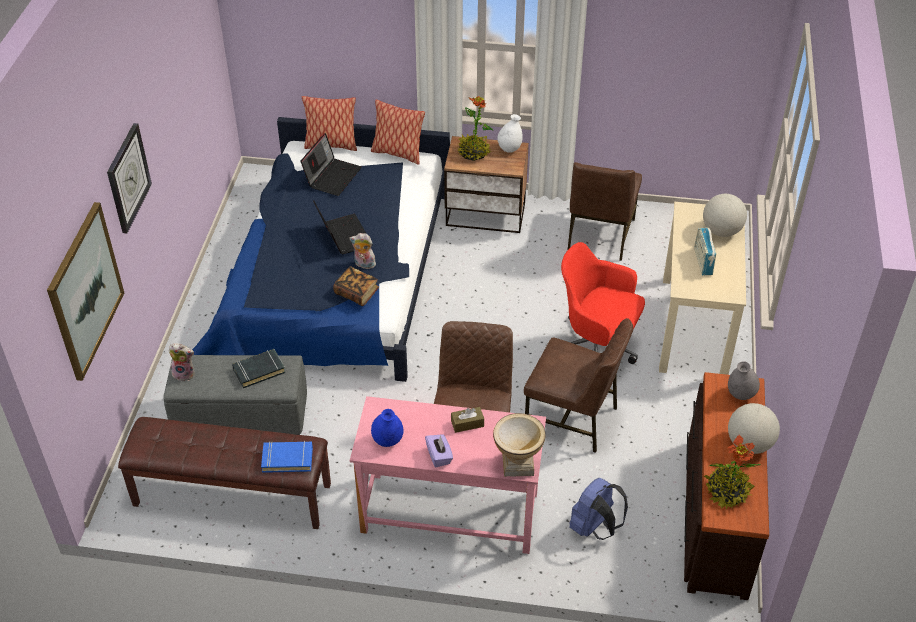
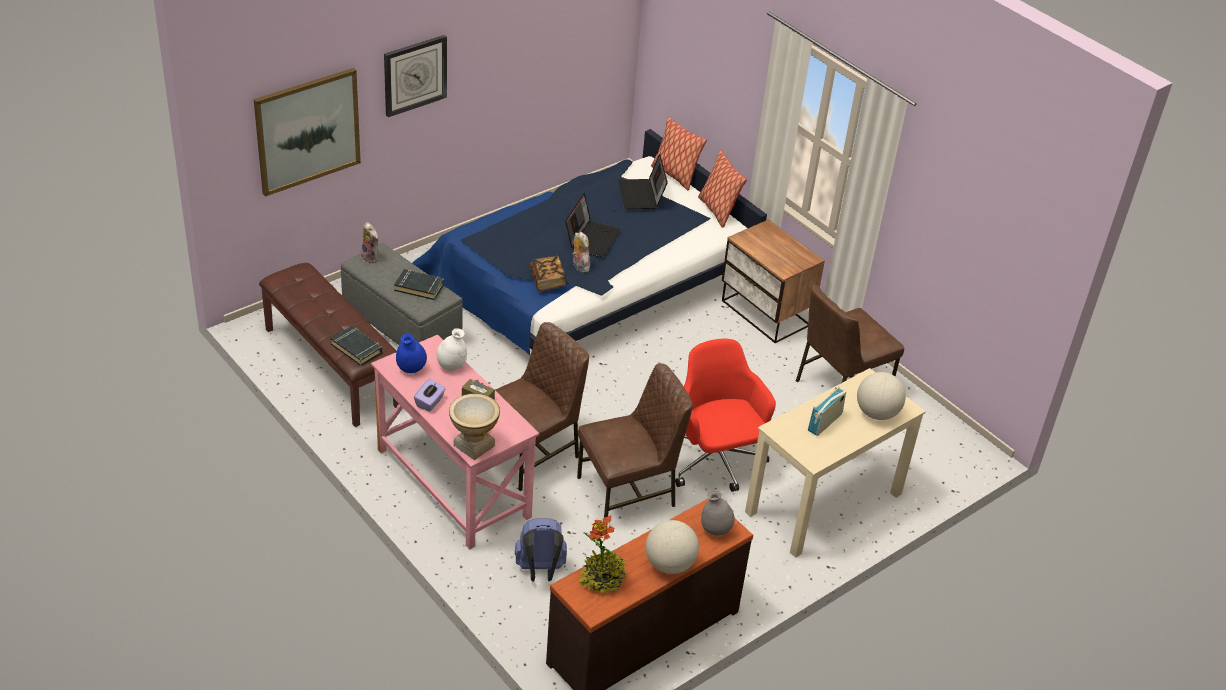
camera: 40 degrees right, 5 degrees down
(287, 459) = (357, 348): blue book -> black book
(332, 176) = (642, 195): laptop -> laptop turned 105 degrees clockwise
(474, 153) = (767, 241): potted plant -> none
(509, 149) = (801, 255): white vase -> white vase (451, 366)
(573, 419) = (628, 492): brown chair -> brown chair turned 90 degrees counterclockwise

